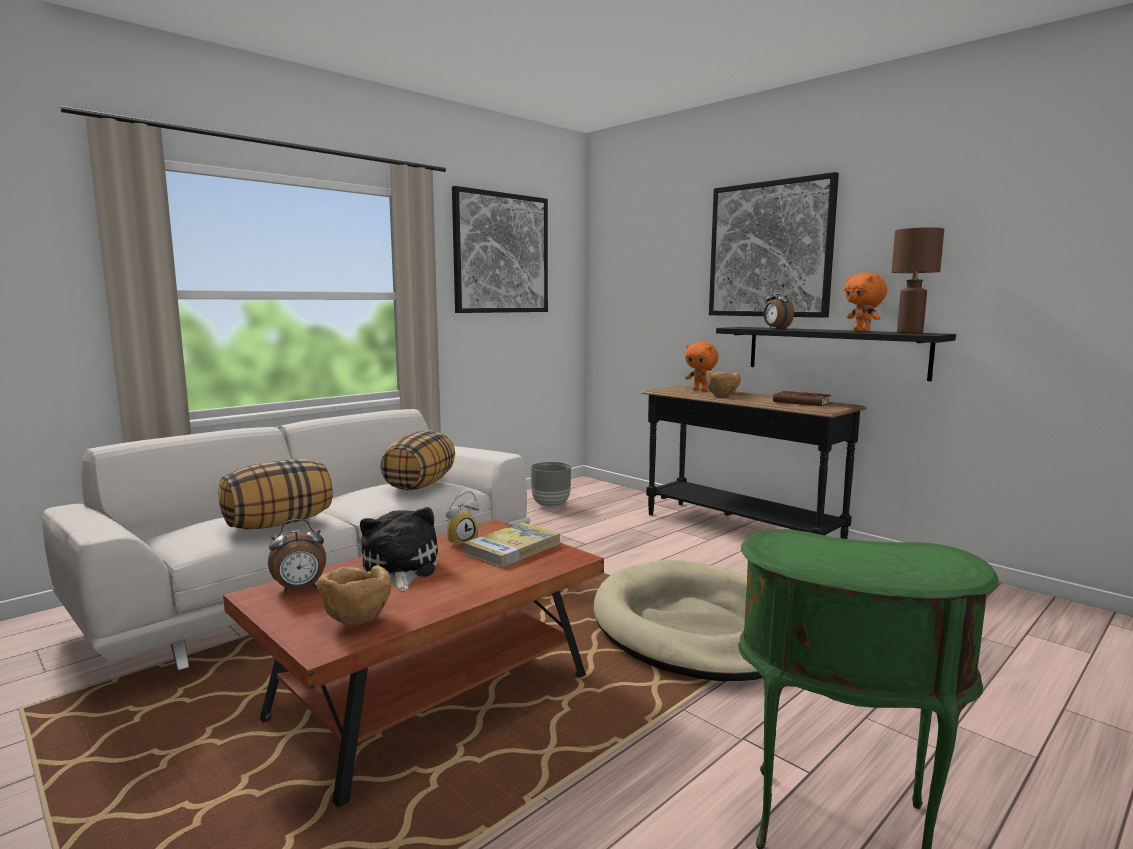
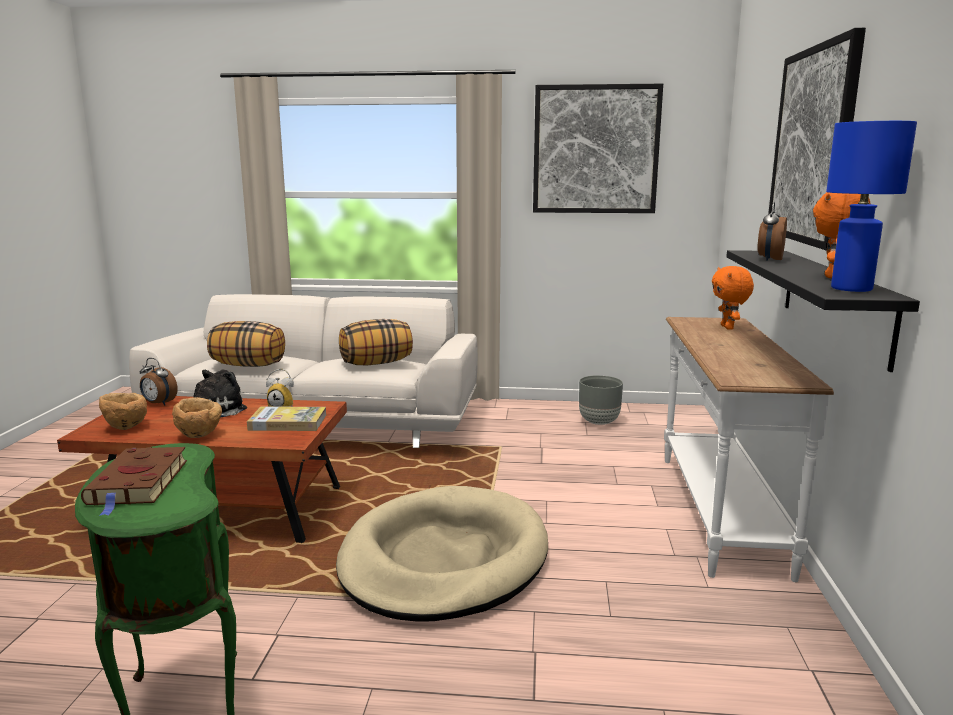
camera: 50 degrees right, 5 degrees up
(721, 396) = (713, 338): brown bowl -> brown bowl (199, 435)
(739, 530) = (717, 511): black console table -> white console table
(803, 403) = (763, 366): brown book -> brown book (138, 484)
(910, 333) = (851, 289): brown table lamp -> blue table lamp

